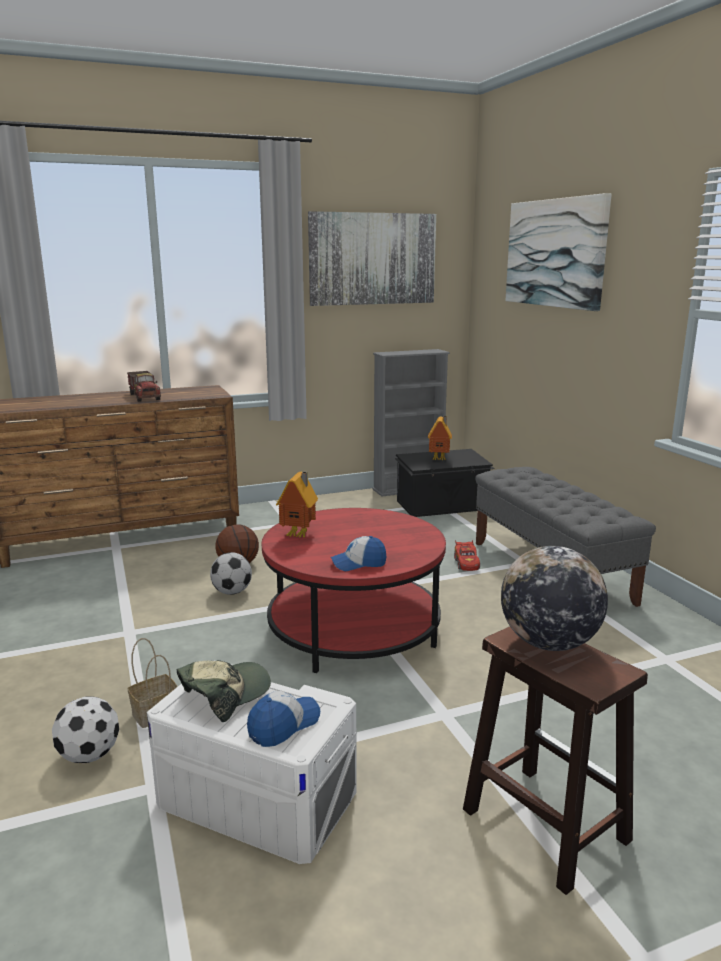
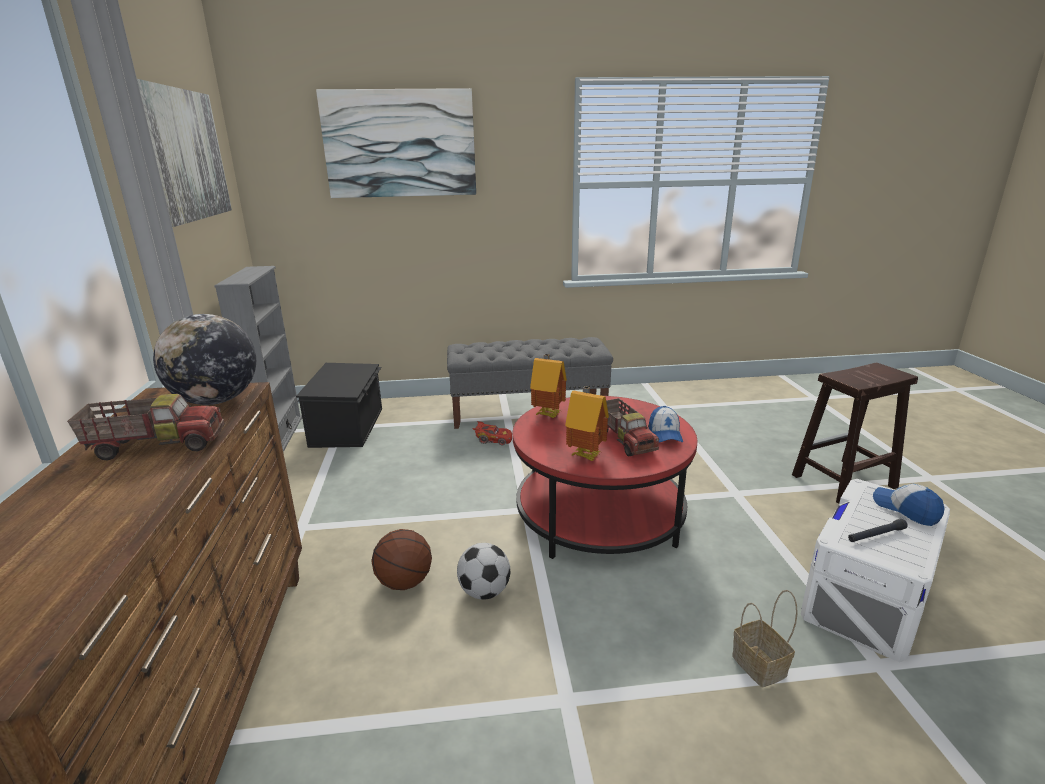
camera: 75 degrees left, 5 degrees up
(88, 755) = (847, 725): football -> none
(225, 694) = (876, 535): cap -> black flashlight
(336, 548) = (625, 440): none -> toy truck
(440, 459) = (341, 379): toy house -> toy house (548, 414)
(549, 643) = (856, 375): globe -> globe (216, 401)

